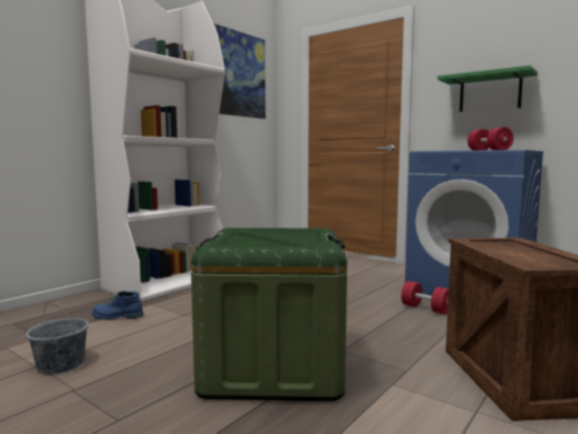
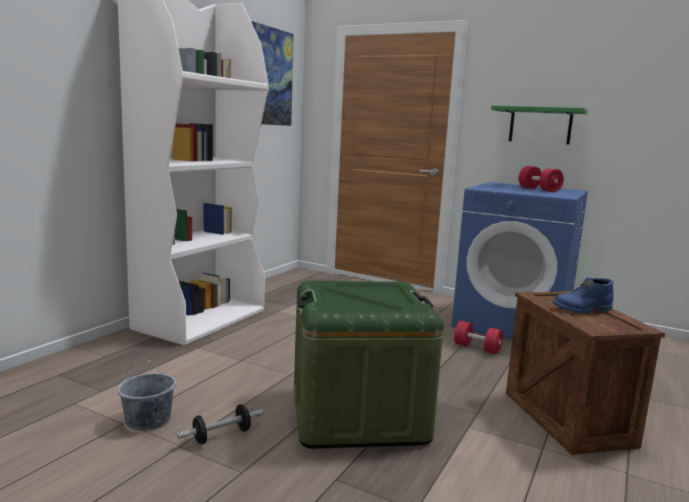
camera: 10 degrees left, 5 degrees up
(117, 317) = (171, 364): blue boot -> blue boot (582, 309)
(121, 382) = (221, 436): none -> dumbbell

